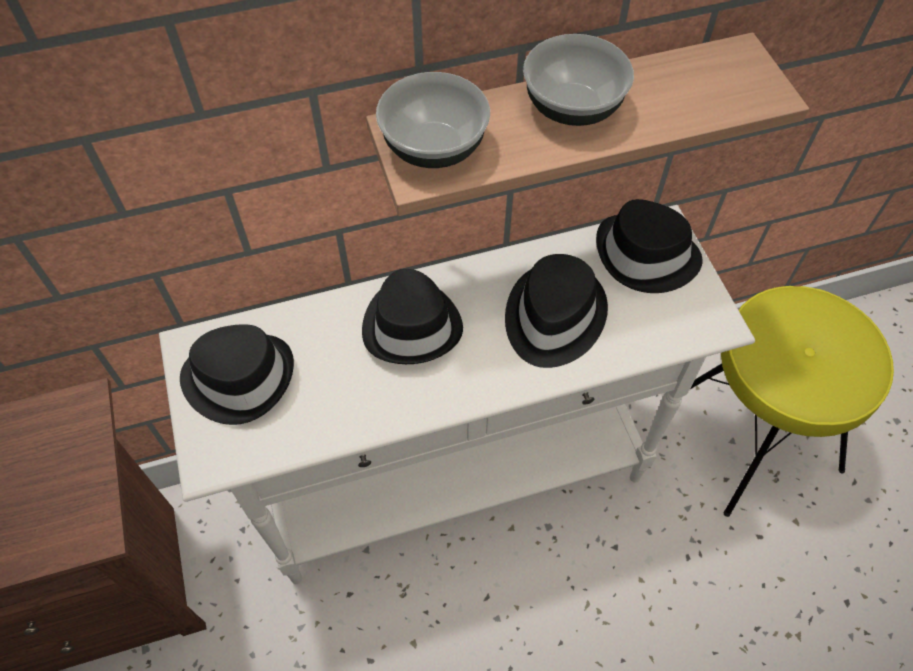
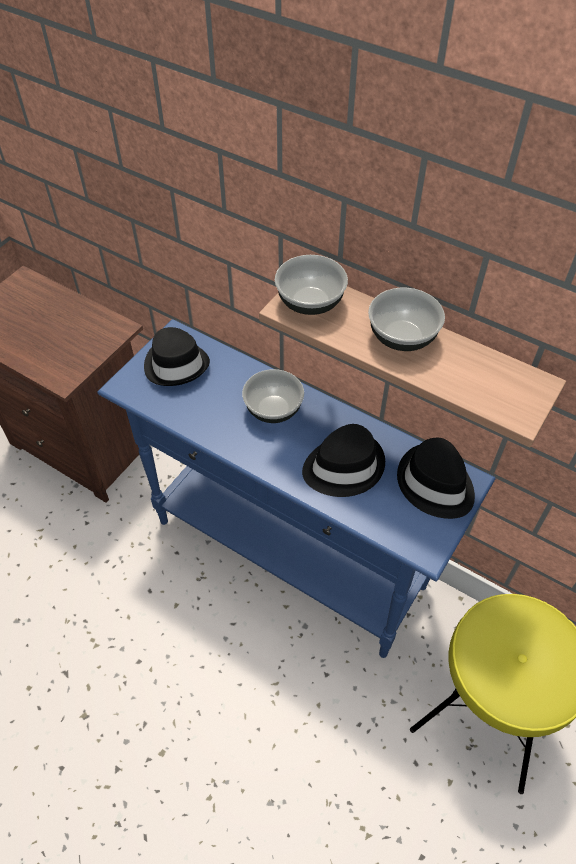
camera: 50 degrees right, 5 degrees down
(412, 325) = (274, 409): black hat -> bowl
(457, 478) = (289, 554): white console table -> blue console table

